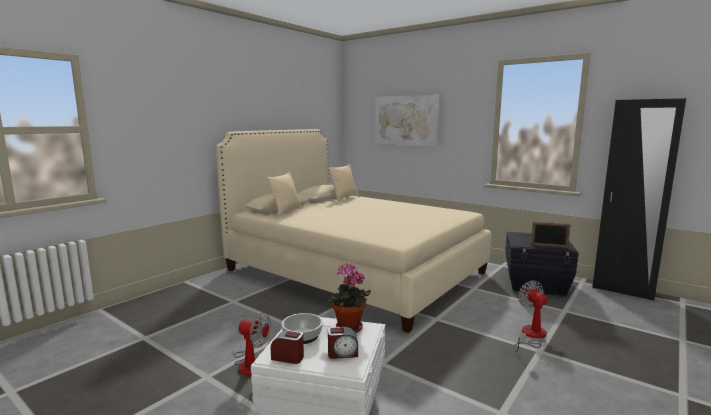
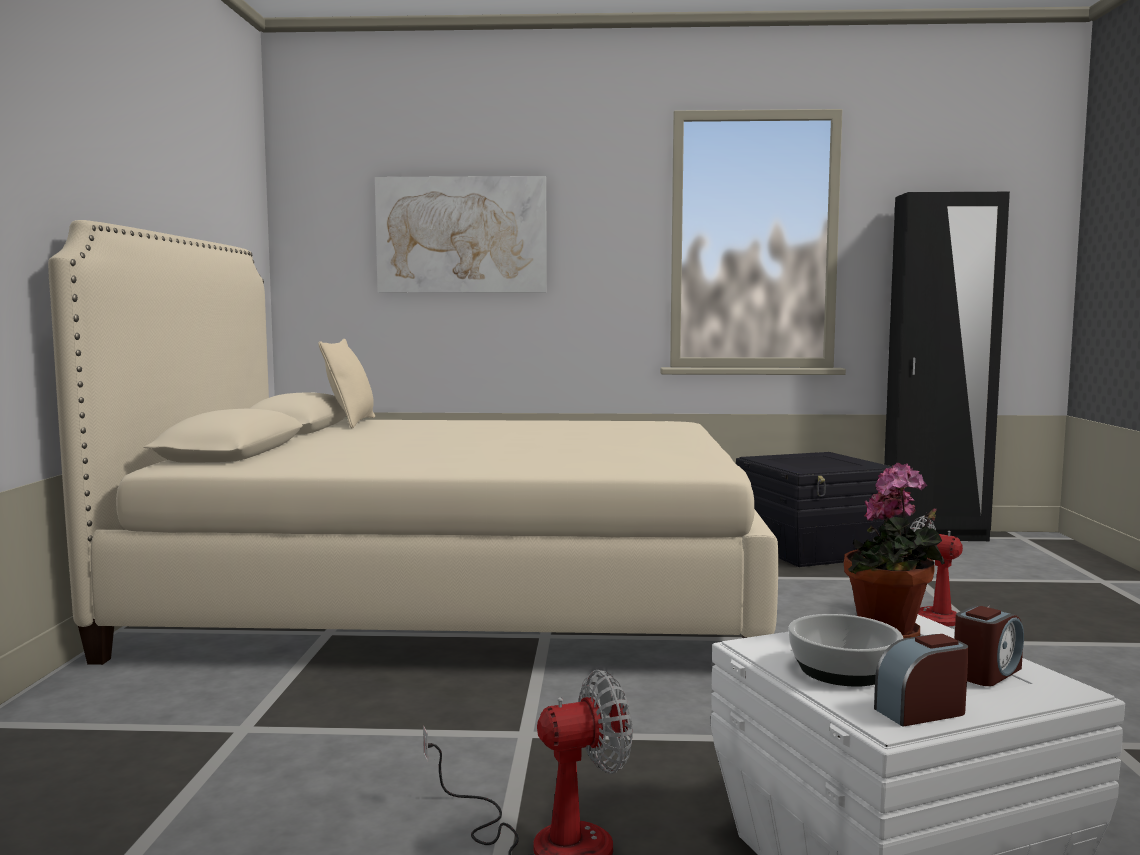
camera: 35 degrees left, 5 degrees down
(286, 211) = (283, 454): beige pillow -> none
(549, 246) = (849, 467): picture frame -> none

